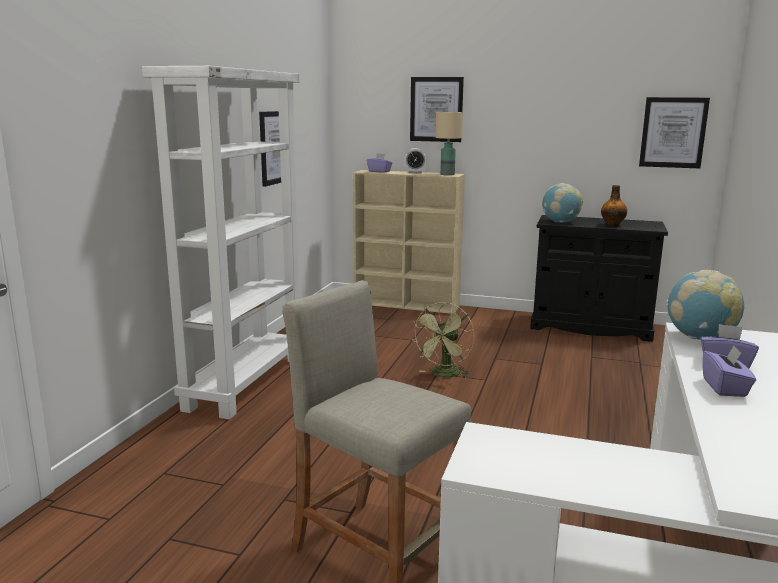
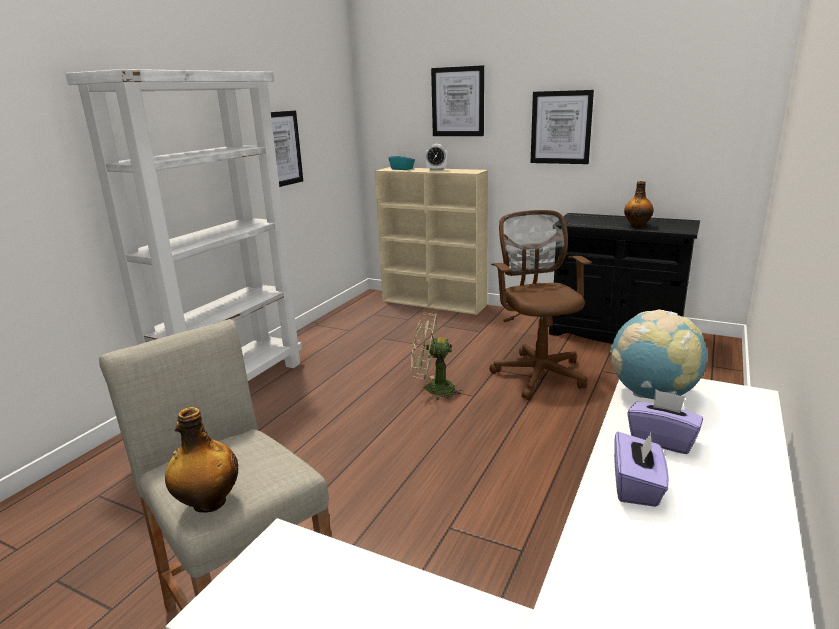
camera: 10 degrees right, 5 degrees up
(379, 171) = (402, 169): purple tissue box -> turquoise tissue box
(395, 419) = (208, 503): none -> bottle
(444, 375) = (433, 388): green fan -> green fan turned 60 degrees clockwise
(447, 174) = (467, 171): beige table lamp -> none
(535, 360) = (538, 373): none -> brown office chair
(560, 222) = (580, 222): globe -> none
(673, 132) = (714, 119): picture -> picture (561, 127)

